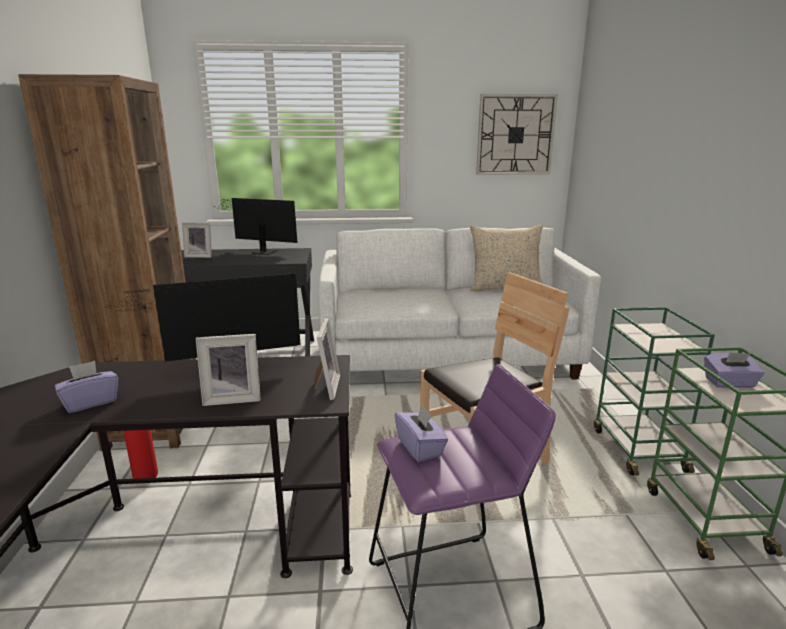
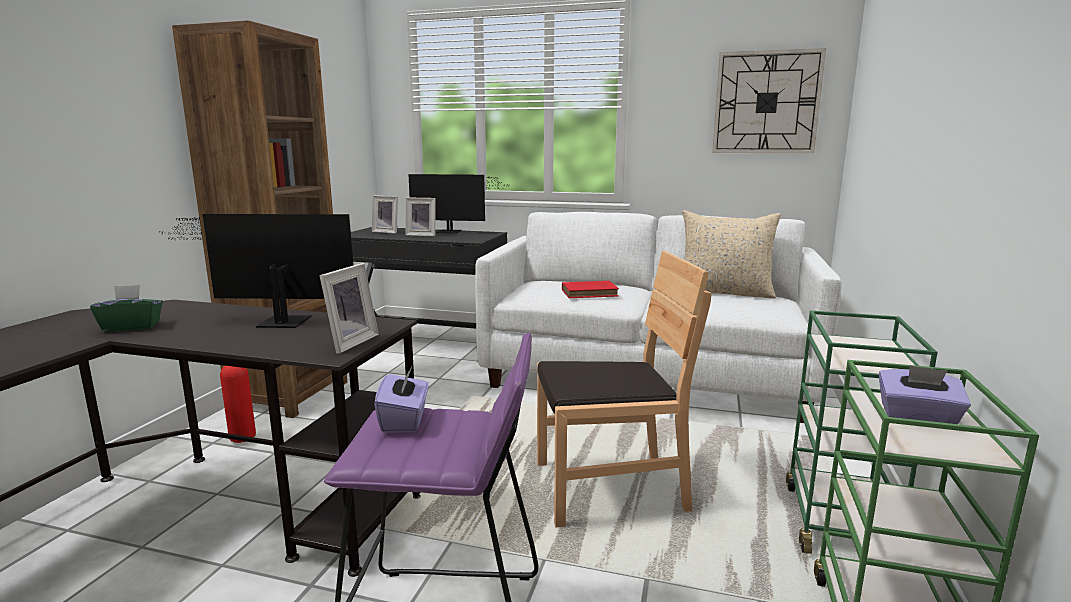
camera: 20 degrees right, 5 degrees down
(90, 402) = (132, 327): purple tissue box -> green tissue box
(233, 398) = (250, 339): picture frame -> picture frame (422, 235)
(262, 251) = (452, 232): monitor -> monitor turned 150 degrees clockwise
(411, 299) = (591, 293): none -> red book

